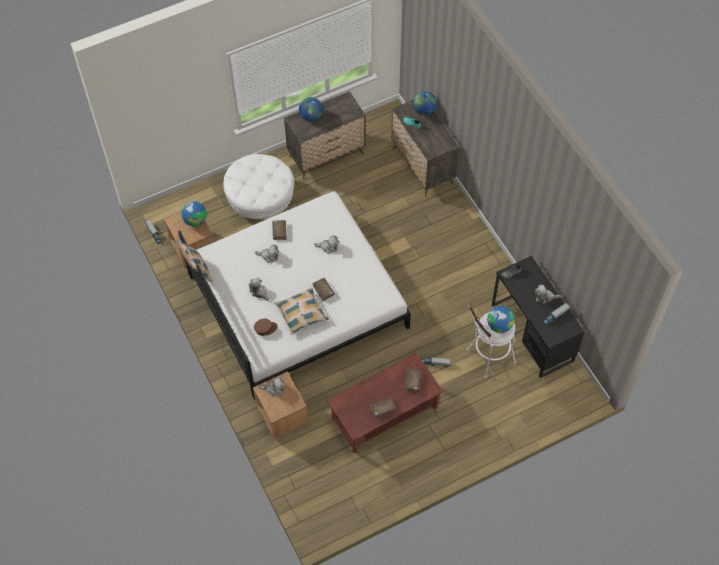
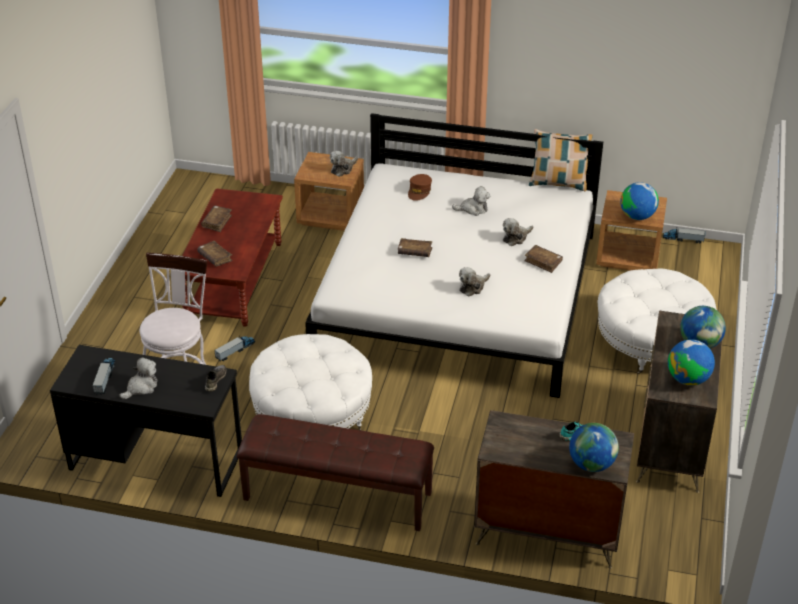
camera: 130 degrees right, 20 degrees down
(301, 313) = (405, 223): pillow -> none
(443, 295) = (312, 414): none -> white ottoman
(480, 248) = (337, 496): none -> brown bench
(499, 325) = (165, 324): globe -> globe (688, 379)

